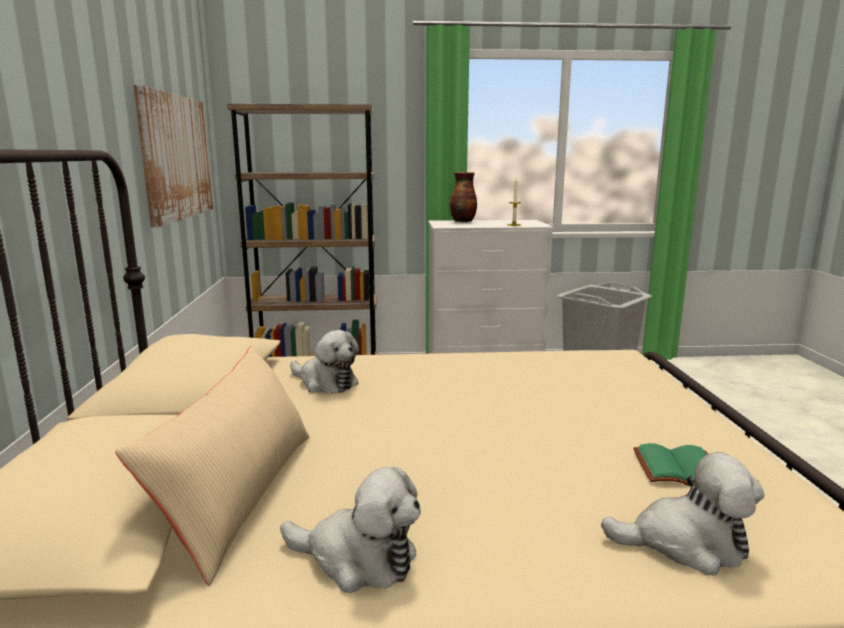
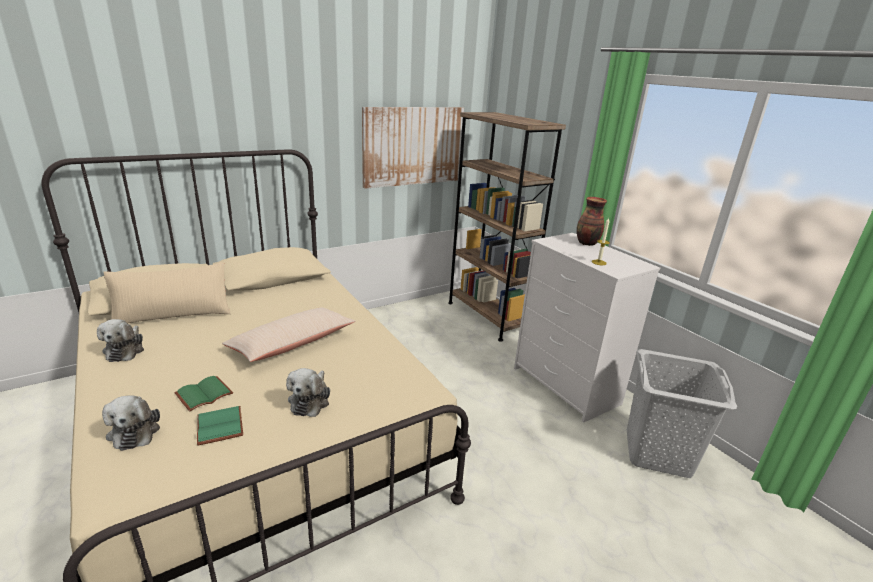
camera: 60 degrees right, 10 degrees up
(325, 383) = (300, 301): plush toy -> plush toy (310, 400)
(466, 402) = (292, 344): none -> beige pillow
(583, 476) = (204, 393): none -> green book

